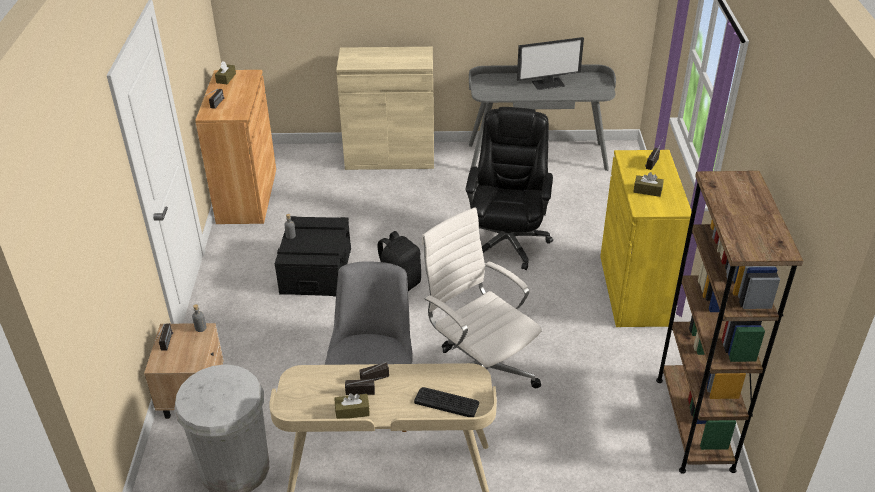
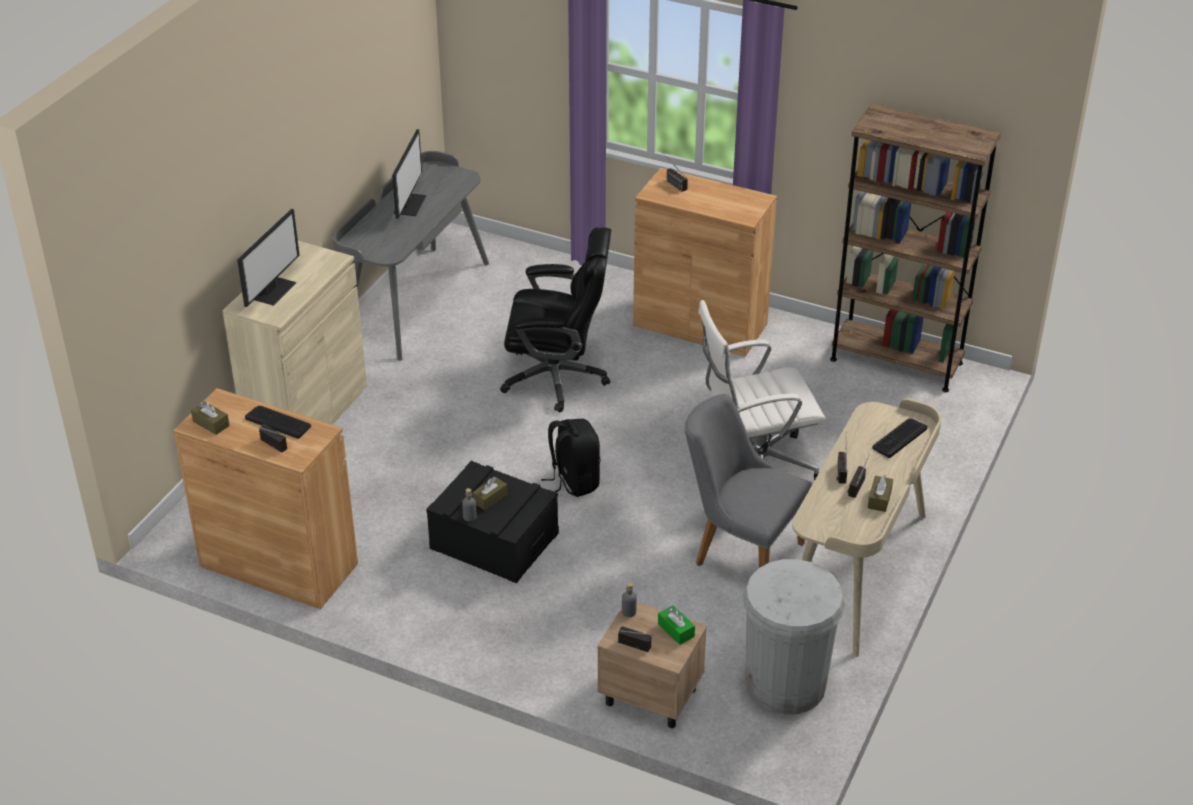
camera: 65 degrees left, 0 degrees up
(190, 357) = (676, 630): none -> green tissue box
(240, 98) = (278, 422): none -> keyboard
(372, 55) = (273, 290): none -> monitor
(507, 241) = (557, 378): black office chair -> black office chair turned 150 degrees clockwise
(634, 290) = (700, 324): yellow cabinet -> brown cabinet
(647, 190) = (719, 204): brown tissue box -> brown tissue box (490, 498)

